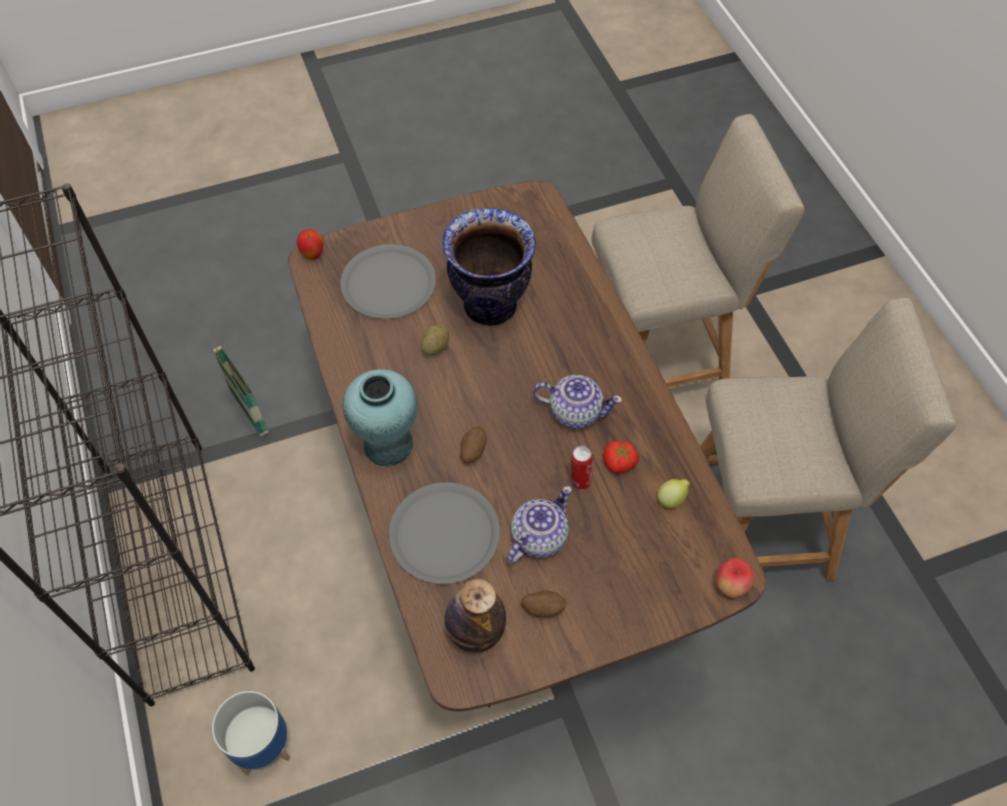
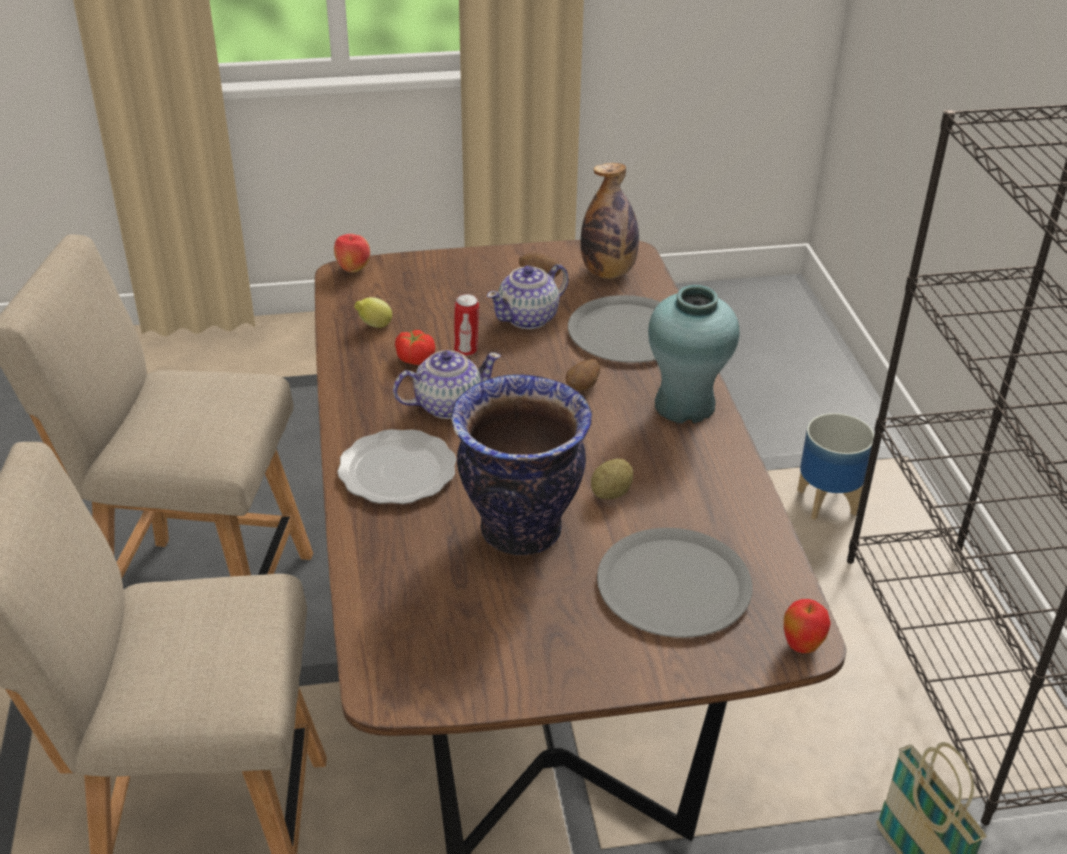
camera: 170 degrees left, 20 degrees down
(574, 411) = (447, 405): teapot -> teapot turned 135 degrees clockwise
(586, 342) = (399, 471): none -> plate

